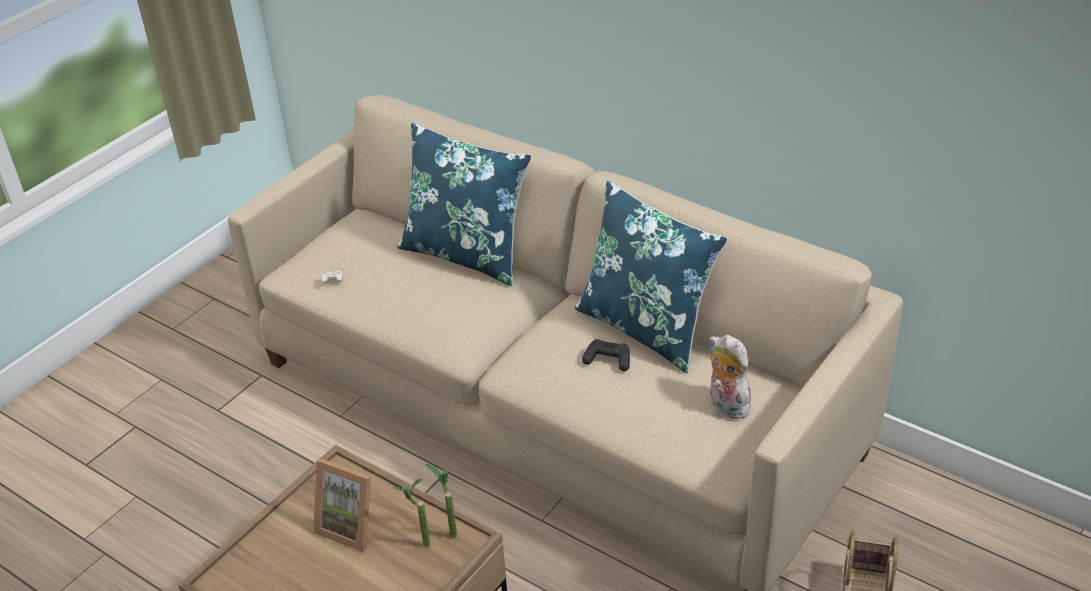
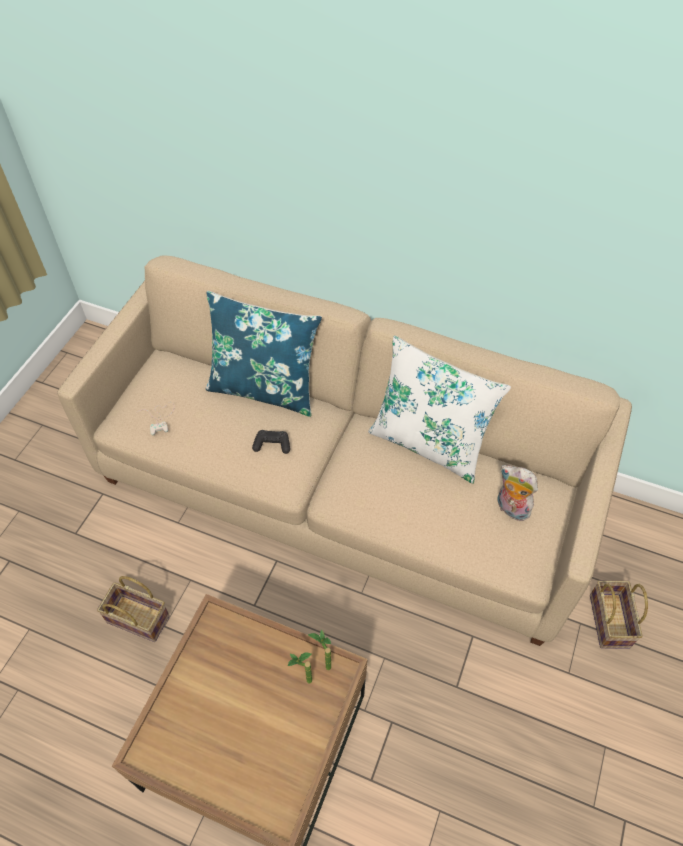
camera: 15 degrees left, 15 degrees up
(265, 505) = (140, 618): none -> basket
(351, 526) = (242, 673): picture frame -> none
(608, 360) = (410, 481): black game controller -> black game controller (272, 445)
(646, 328) = (429, 442): blue pillow -> white pillow

